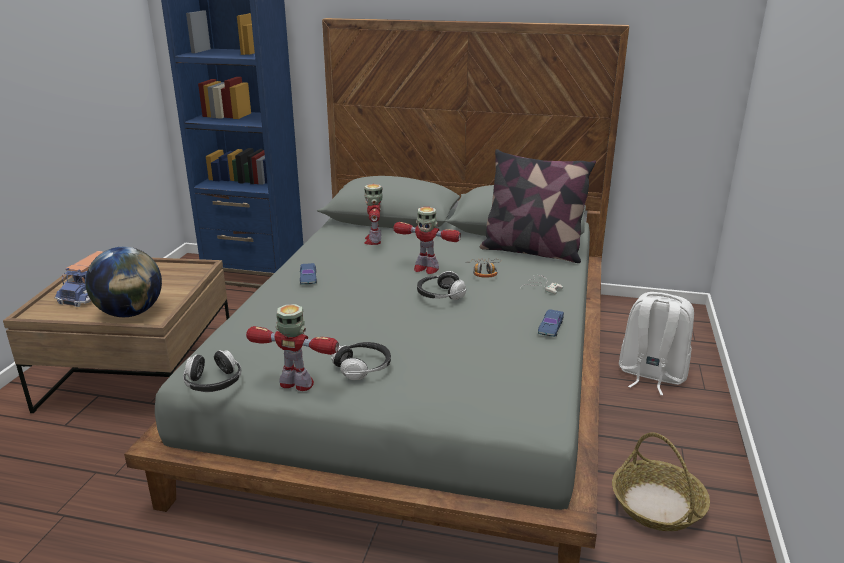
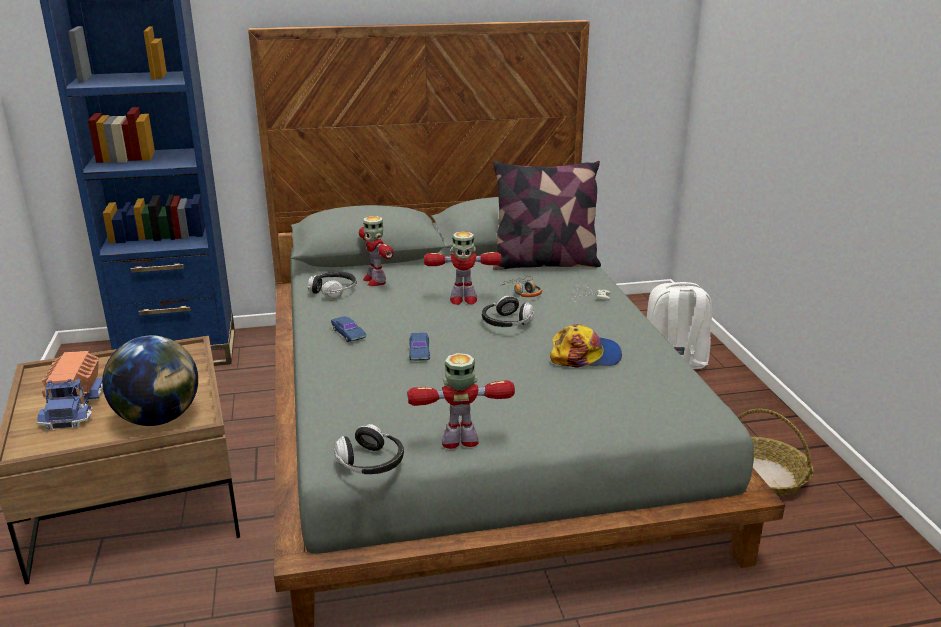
camera: 25 degrees left, 0 degrees up
(363, 368) = (508, 410): headphones -> headphones (334, 291)
(480, 338) = (585, 355): none -> cap
(550, 327) = (634, 331): blue toy car -> blue toy car (419, 351)

